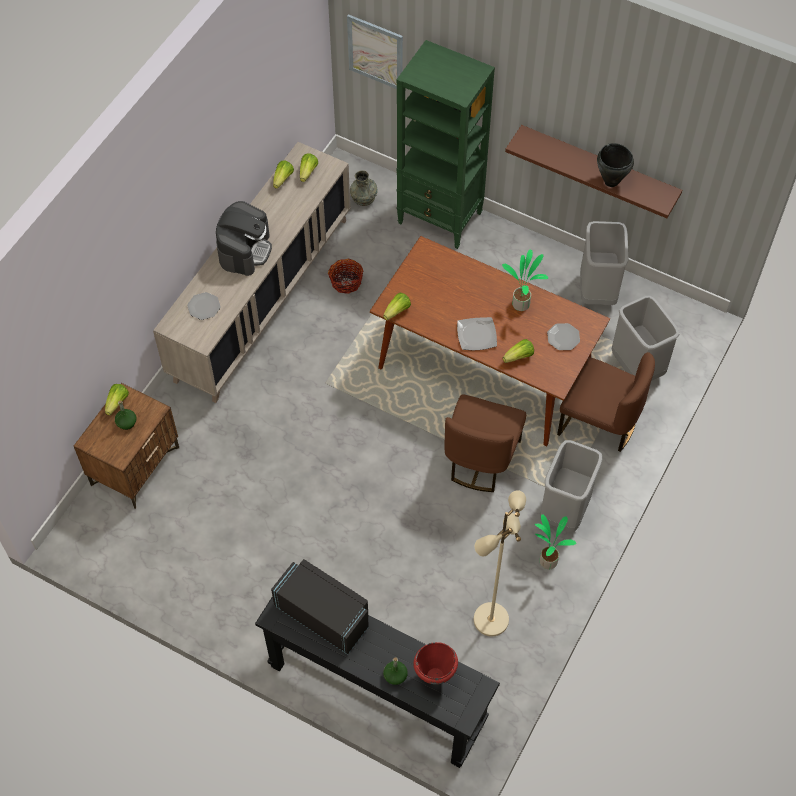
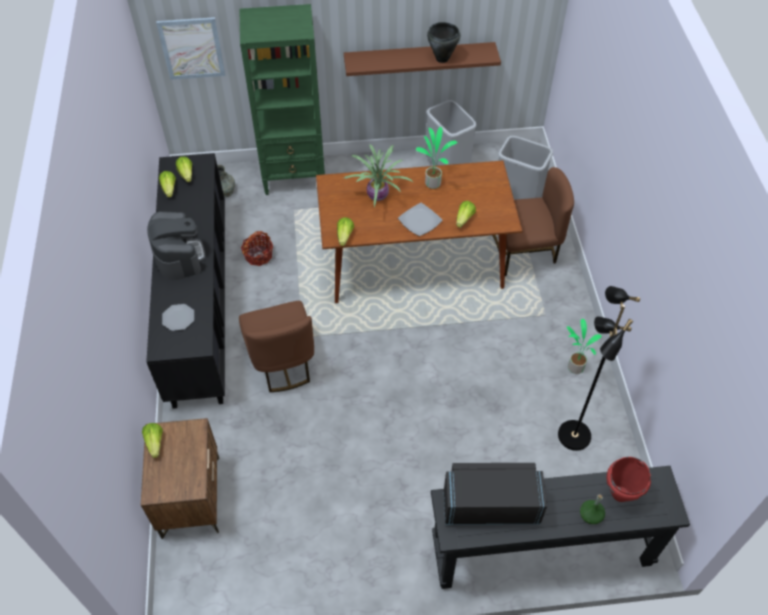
camera: 35 degrees left, 5 degrees down
(126, 422) = (177, 454): green bottle -> none
(261, 299) = (199, 303): beige cabinet -> black cabinet
(457, 289) = (377, 197): none -> potted plant
(480, 459) = (466, 324): brown chair -> brown chair (282, 363)
(490, 618) = (573, 435): beige floor lamp -> black floor lamp
(563, 337) = (483, 189): plate -> none
(565, 511) = (555, 325): grey trash can -> none

